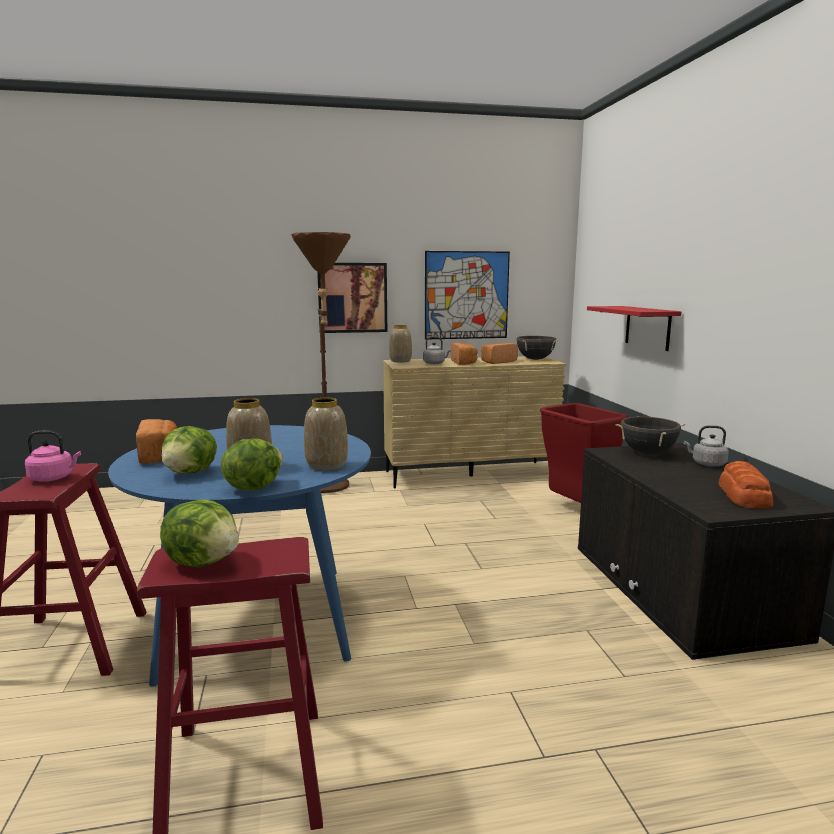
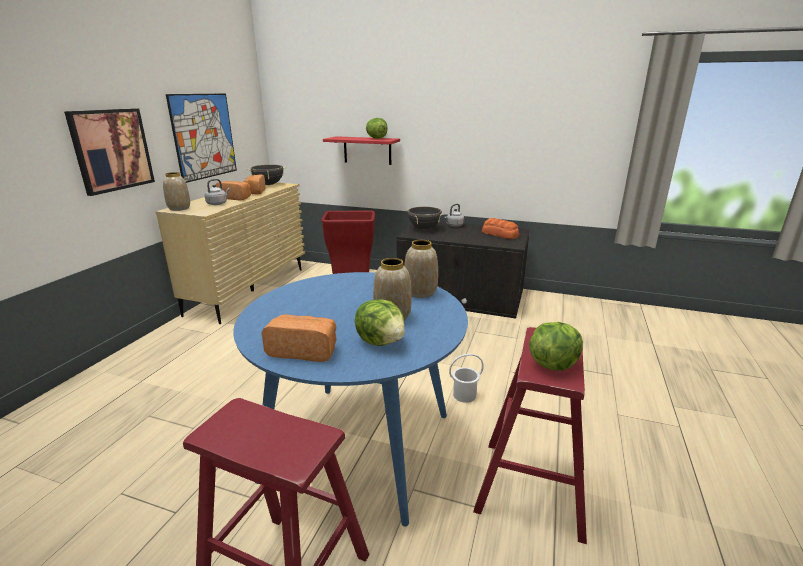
camera: 60 degrees left, 10 degrees up
(54, 478) = (261, 429): pink kettle -> none
(253, 487) = (446, 322): lettuce -> lettuce (376, 138)
(329, 489) = (168, 352): brown floor lamp -> none
(407, 664) = (464, 395): none -> white bucket

